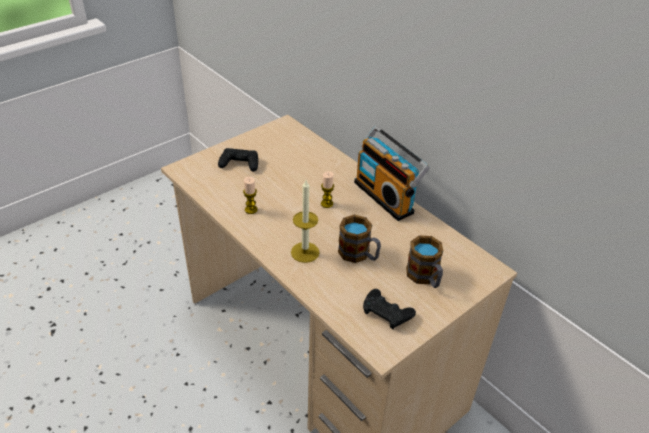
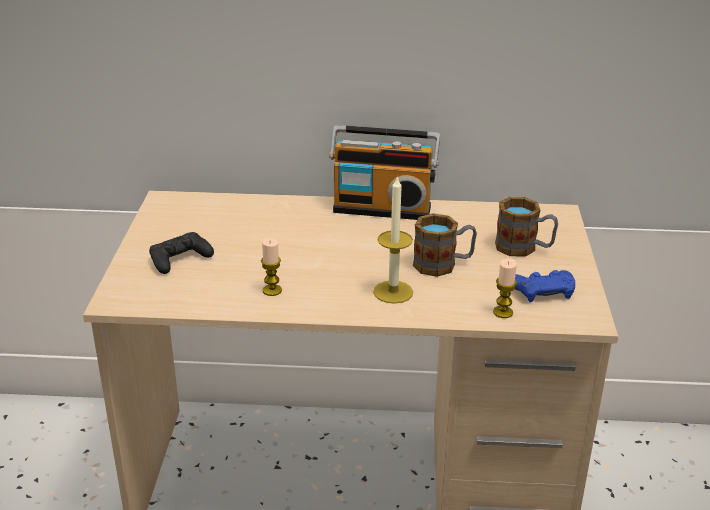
camera: 45 degrees left, 10 degrees down
(327, 204) = (339, 243): candle -> candle (503, 312)
(386, 313) = (543, 291): black game controller -> blue game controller

